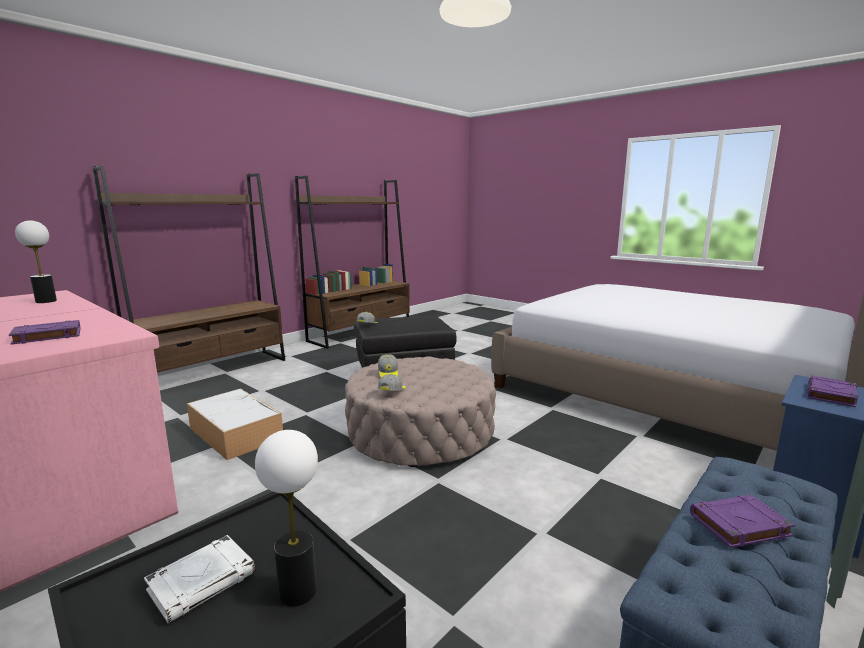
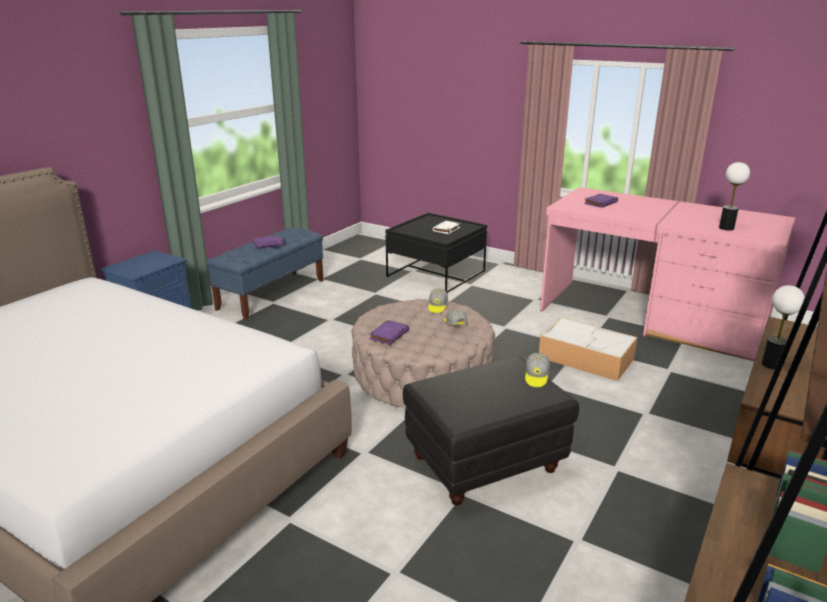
camera: 170 degrees right, 10 degrees up
(297, 591) = (417, 230): table lamp -> table lamp (771, 364)
(831, 395) = (146, 264): purple book -> purple book (389, 335)

